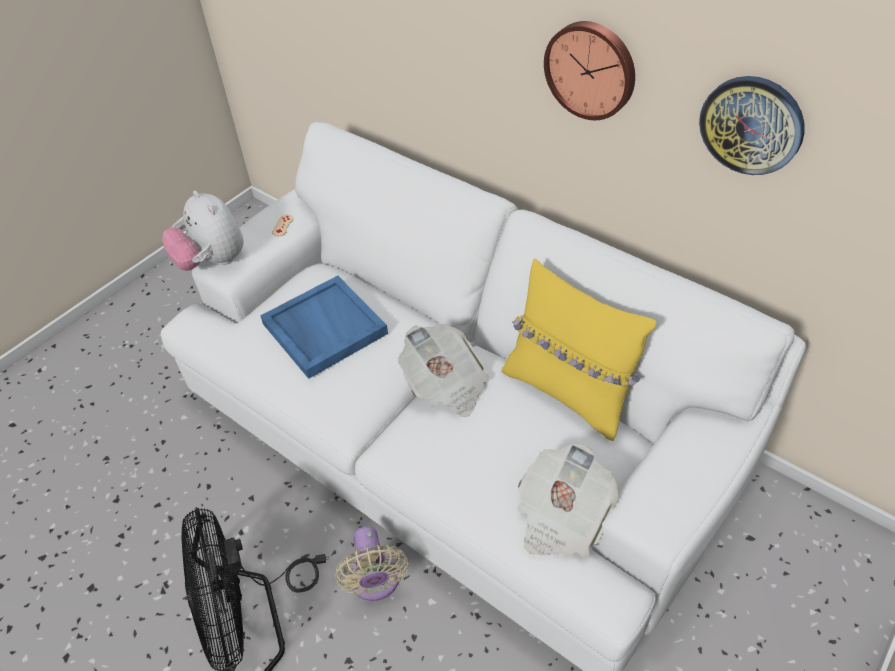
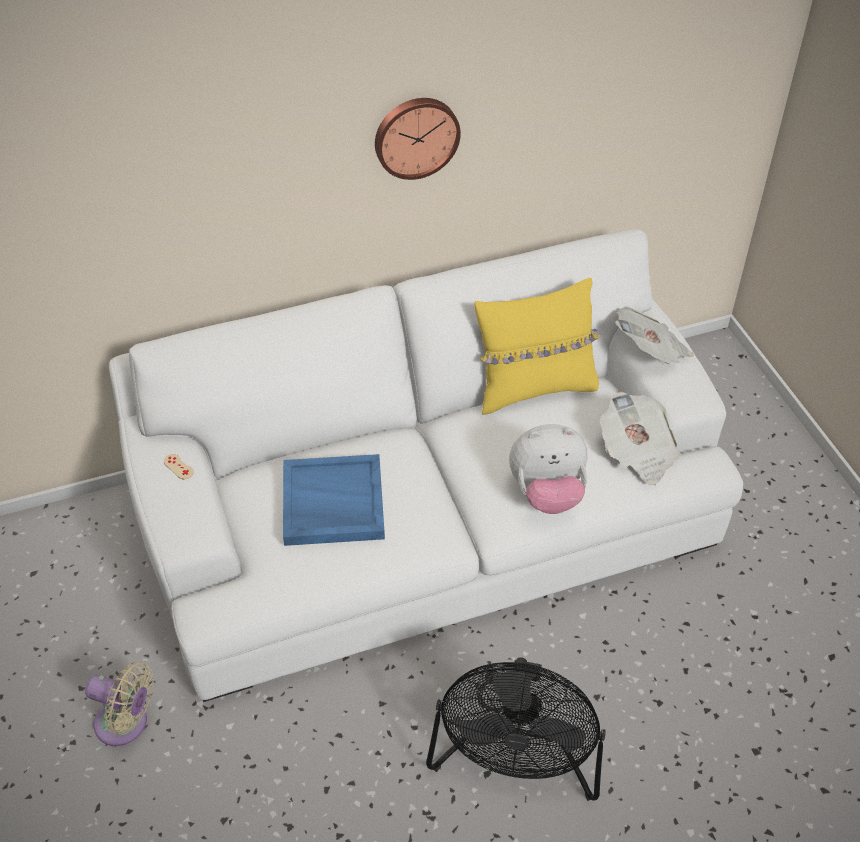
camera: 60 degrees left, 0 degrees up
(212, 261) = (176, 541): plush toy -> plush toy (547, 493)
(375, 582) = (539, 645): beige fan -> beige fan (126, 724)
(445, 385) = (469, 453): newspaper -> newspaper (651, 352)
(751, 125) = (553, 110): wall clock -> none

